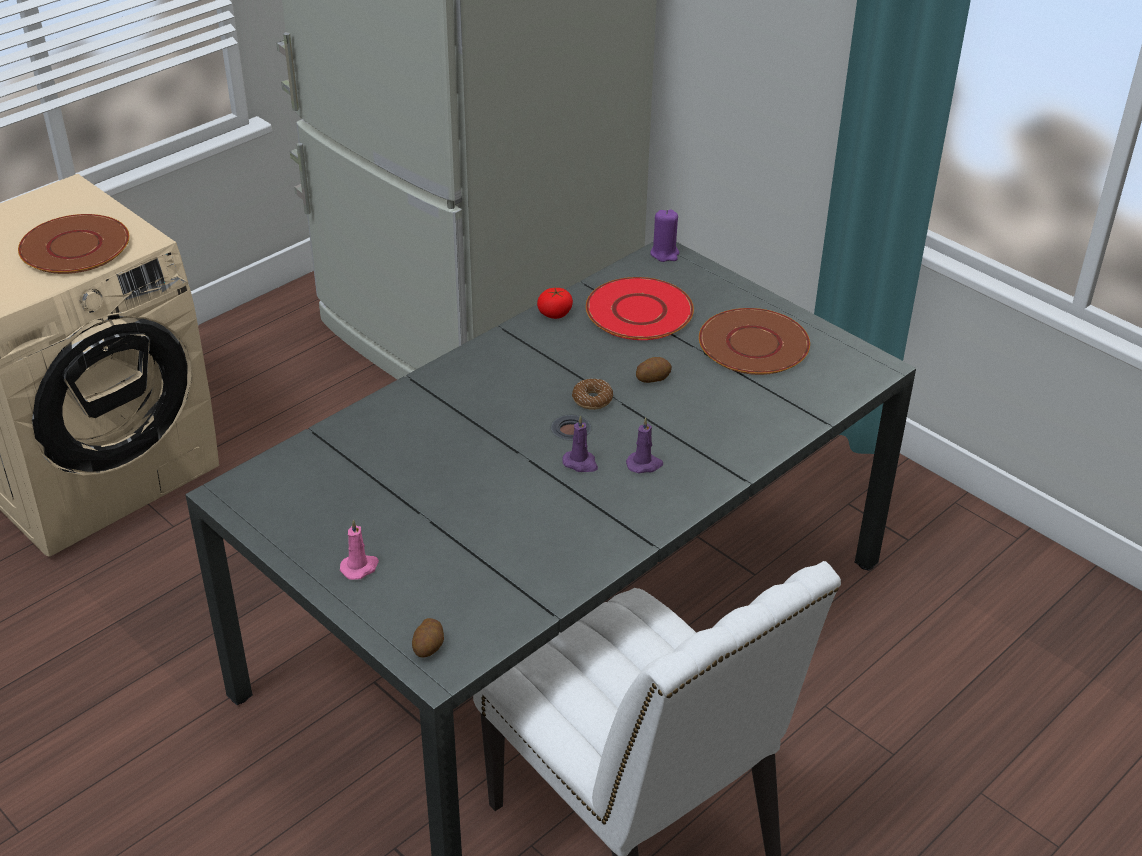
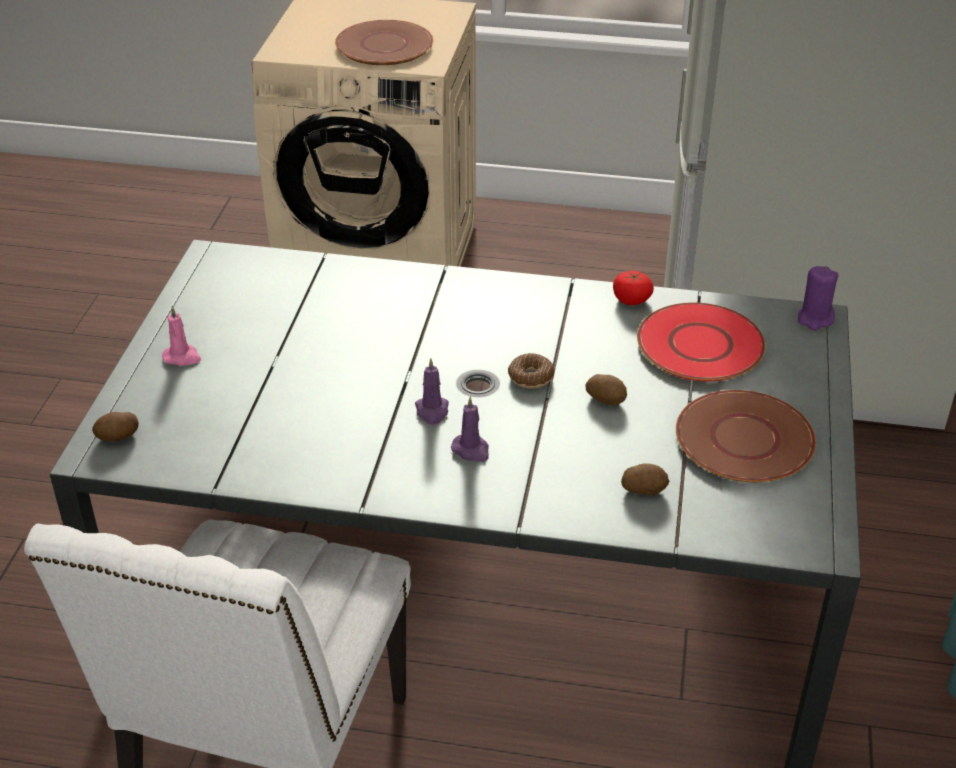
camera: 55 degrees right, 0 degrees up
(760, 408) = (643, 488): none -> potato

